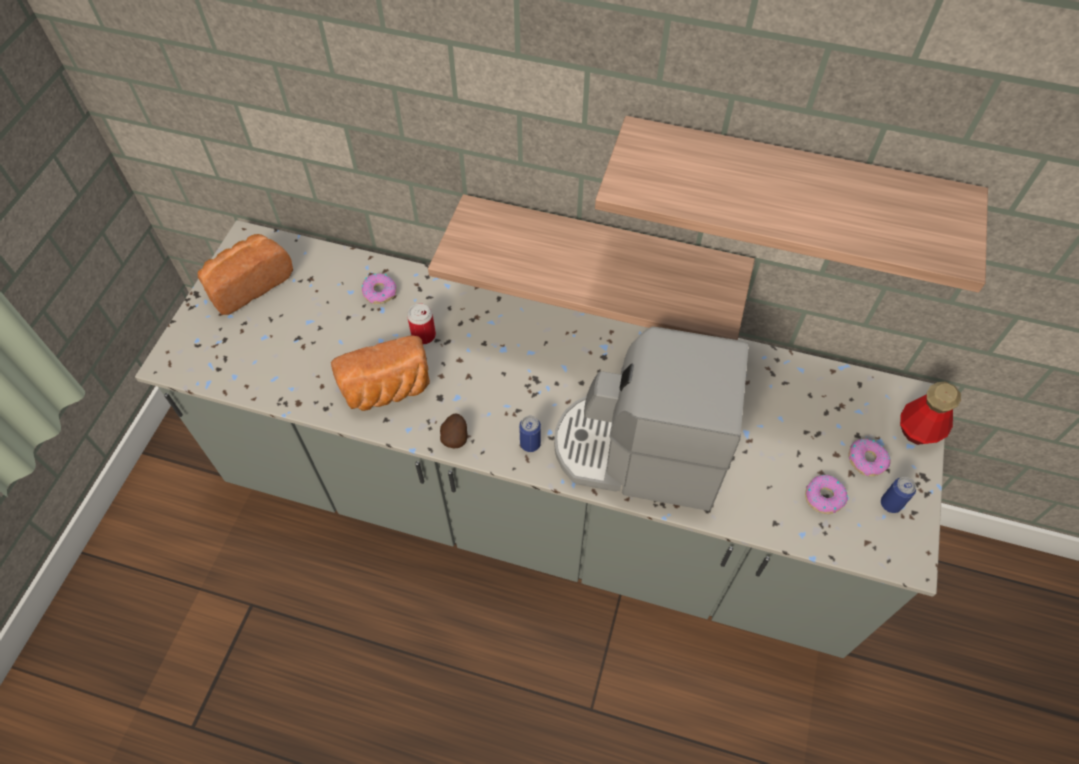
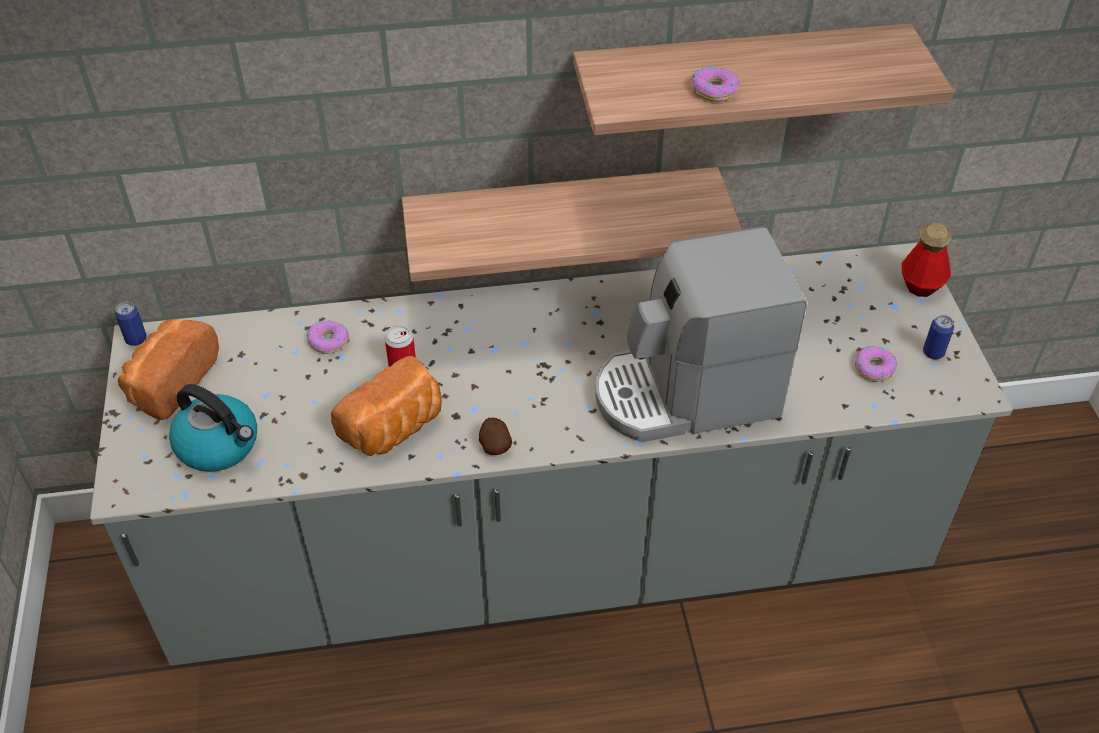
camera: 25 degrees left, 10 degrees down
(253, 352) = (219, 445): none -> kettle
(530, 444) = (575, 424): can -> can (136, 339)
(866, 460) = (892, 324): donut -> donut (714, 90)

